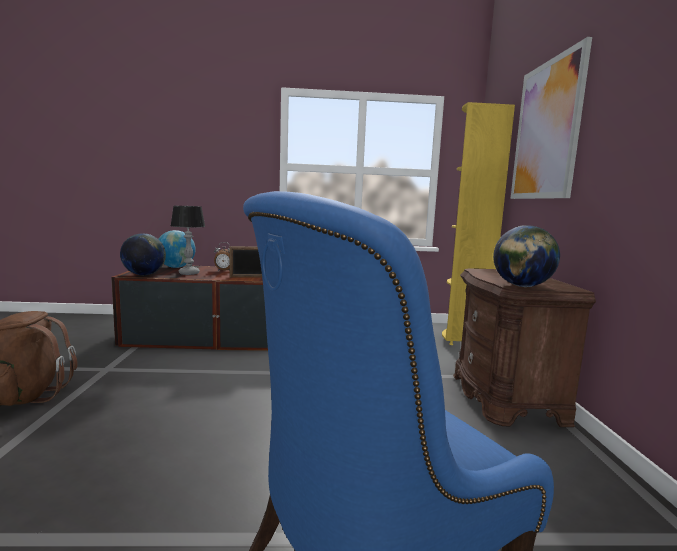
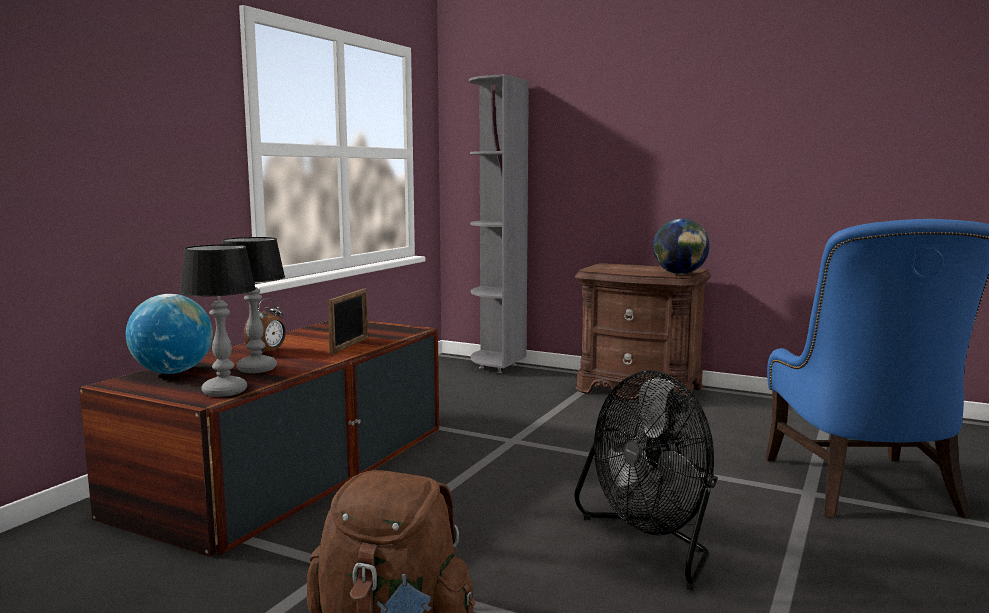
camera: 60 degrees left, 0 degrees up
(144, 275) = (223, 391): globe -> table lamp
(156, 455) = (655, 540): none -> black fan
(461, 340) = (494, 366): yellow bookcase -> grey bookcase
(546, 130) = (597, 119): picture -> none

